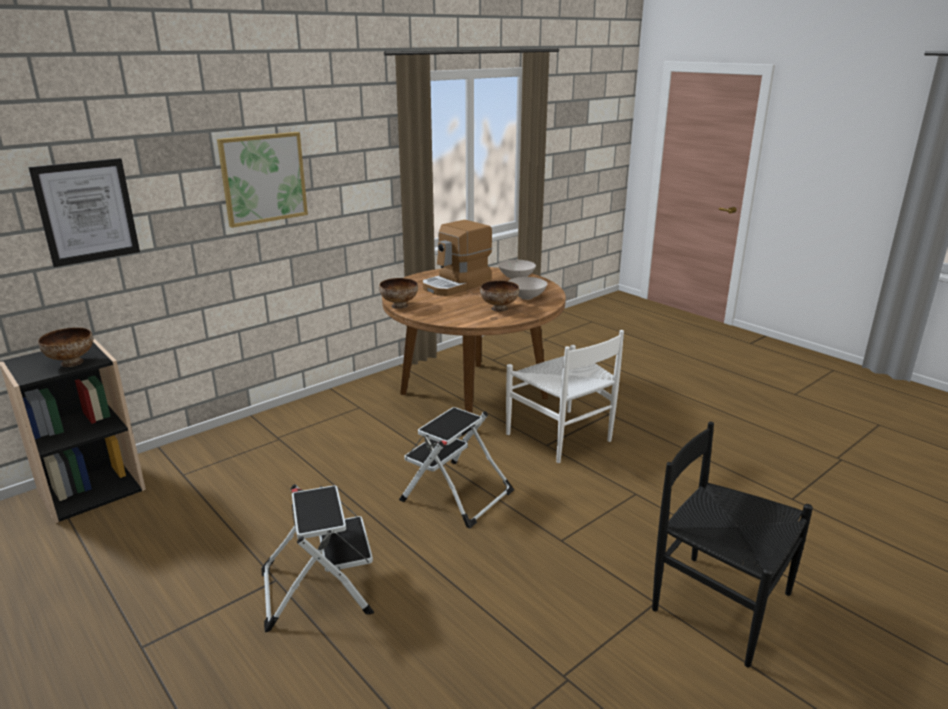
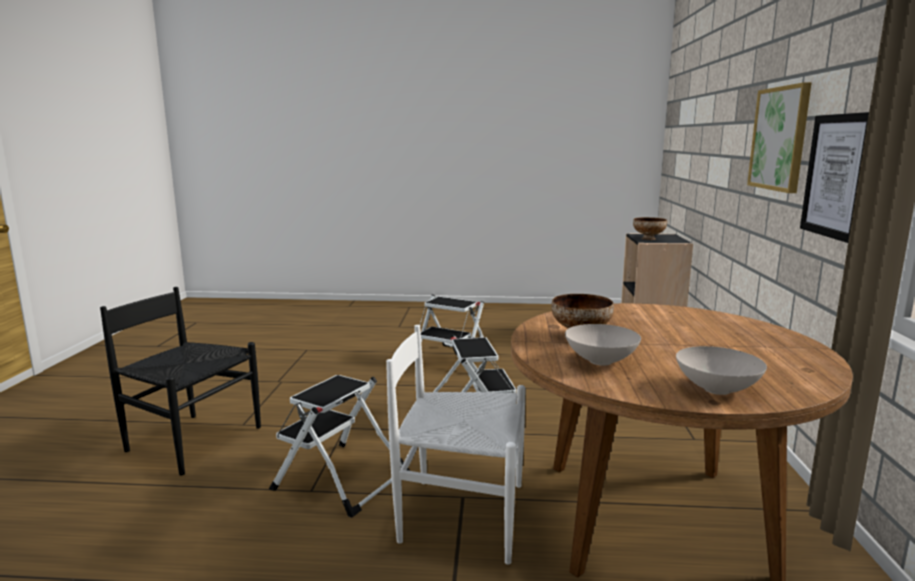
camera: 135 degrees right, 10 degrees down
(87, 211) = (712, 146): picture -> picture (837, 176)
(399, 306) = (666, 308): bowl -> none
(457, 285) = (723, 347): coffee machine -> none
(607, 493) = (341, 477): none -> step ladder
(718, 604) = (191, 441): black chair -> black chair turned 150 degrees counterclockwise

